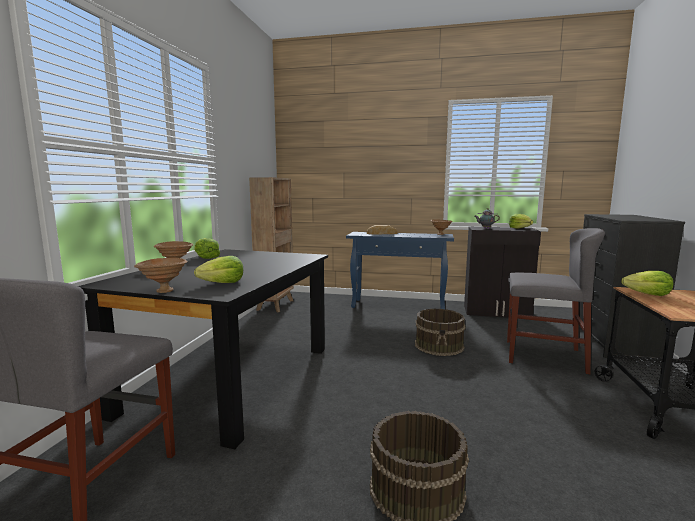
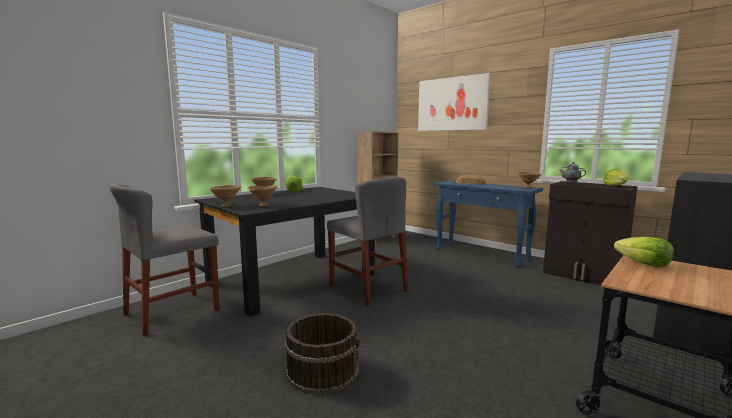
camera: 30 degrees right, 0 degrees up
(222, 283) = (263, 205): lettuce -> brown bowl
(347, 149) = (452, 104): none -> picture
(439, 345) = (475, 291): brown bucket -> none
(544, 356) = (575, 322): grey chair -> grey chair (368, 289)

